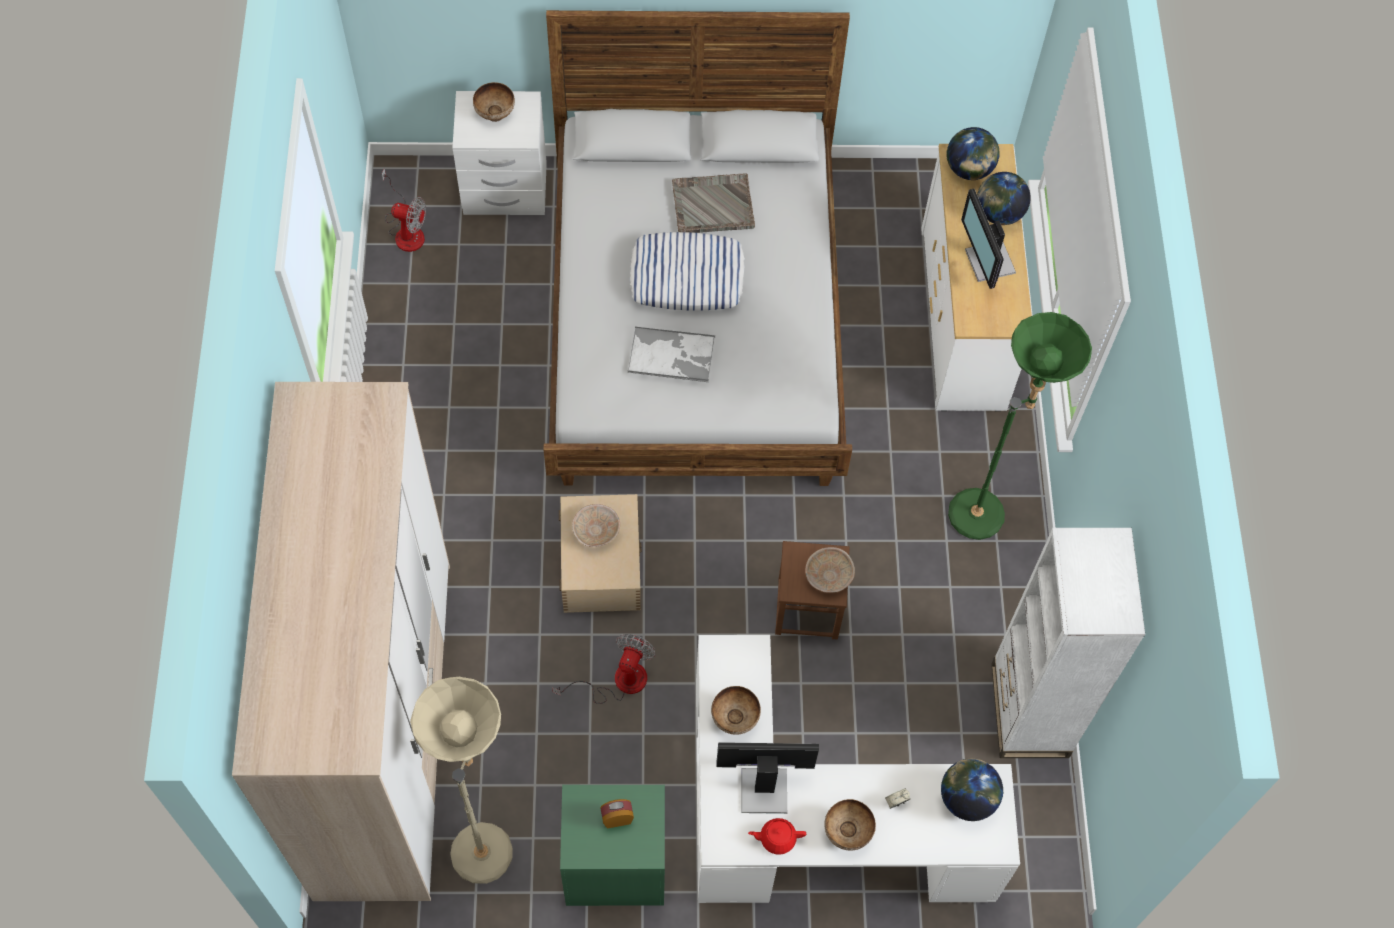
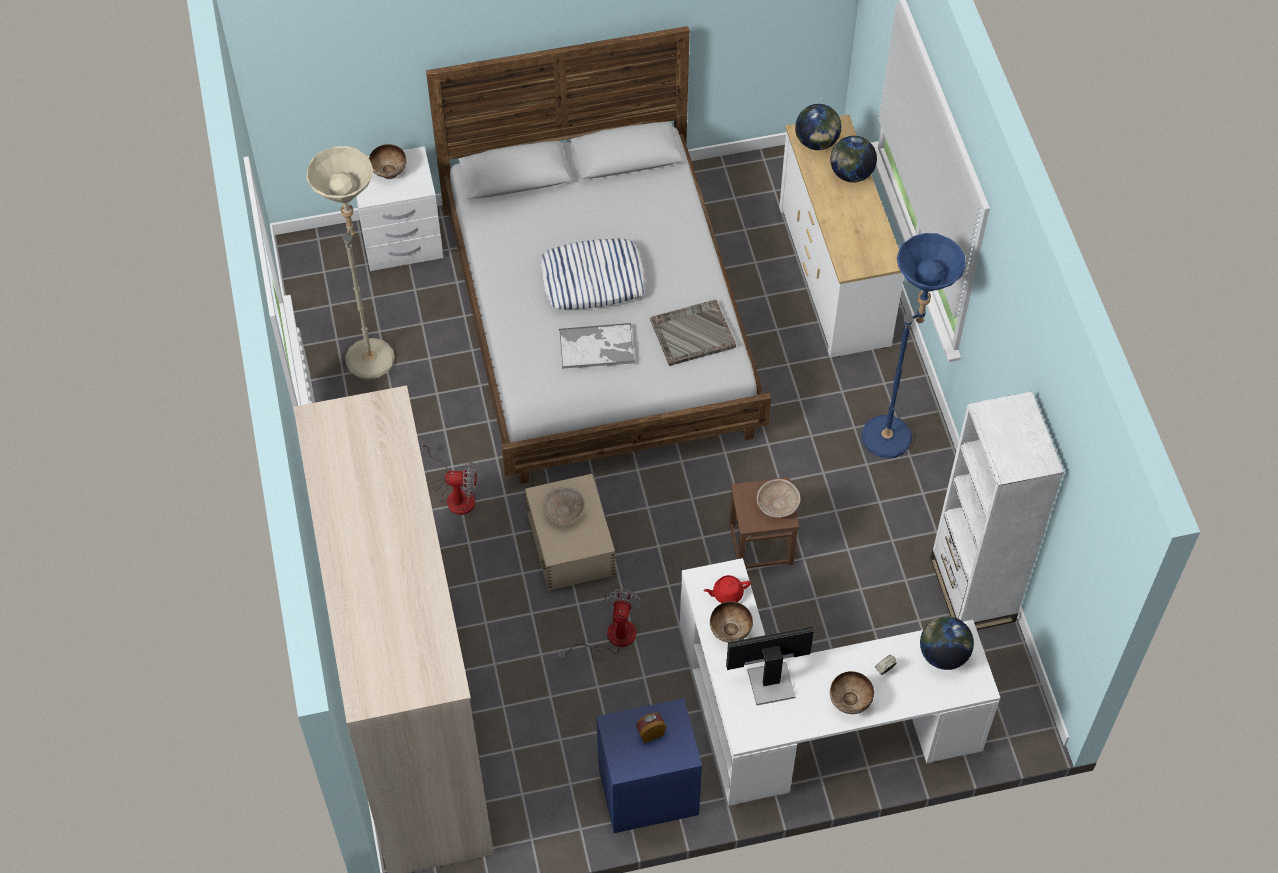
camera: 10 degrees left, 5 degrees down
(406, 230) = (322, 294): fan -> fan (455, 494)
(486, 840) = (529, 794): beige floor lamp -> beige floor lamp (371, 350)
(615, 864) = (648, 790): green nightstand -> blue nightstand
(712, 205) = (599, 215): grey tray -> grey tray (691, 334)
(776, 838) = (791, 719): red teapot -> red teapot (727, 594)
(987, 510) = (895, 432): green floor lamp -> blue floor lamp
(988, 262) = (852, 216): monitor -> none

